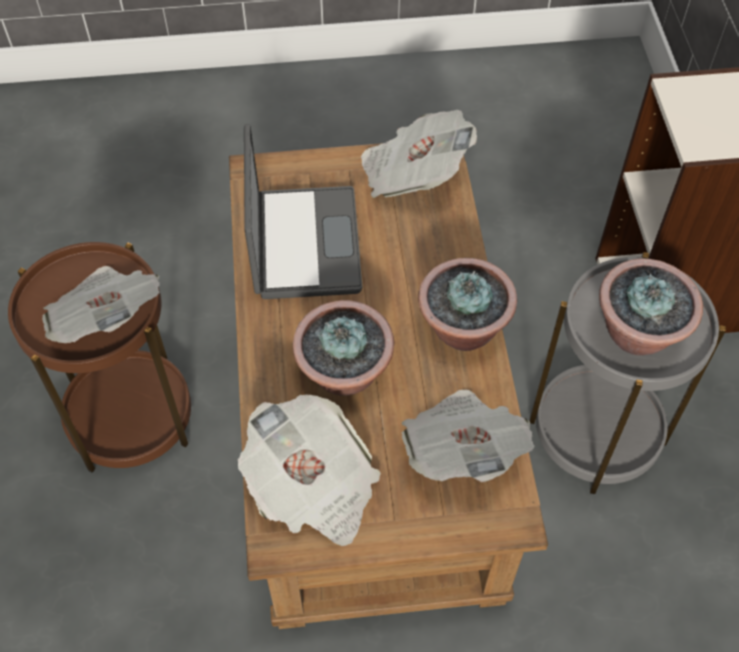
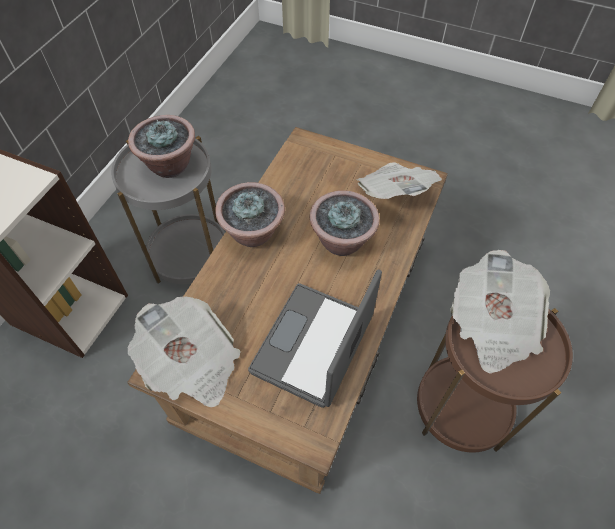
camera: 150 degrees left, 0 degrees up
(462, 450) = (304, 176): newspaper -> none

